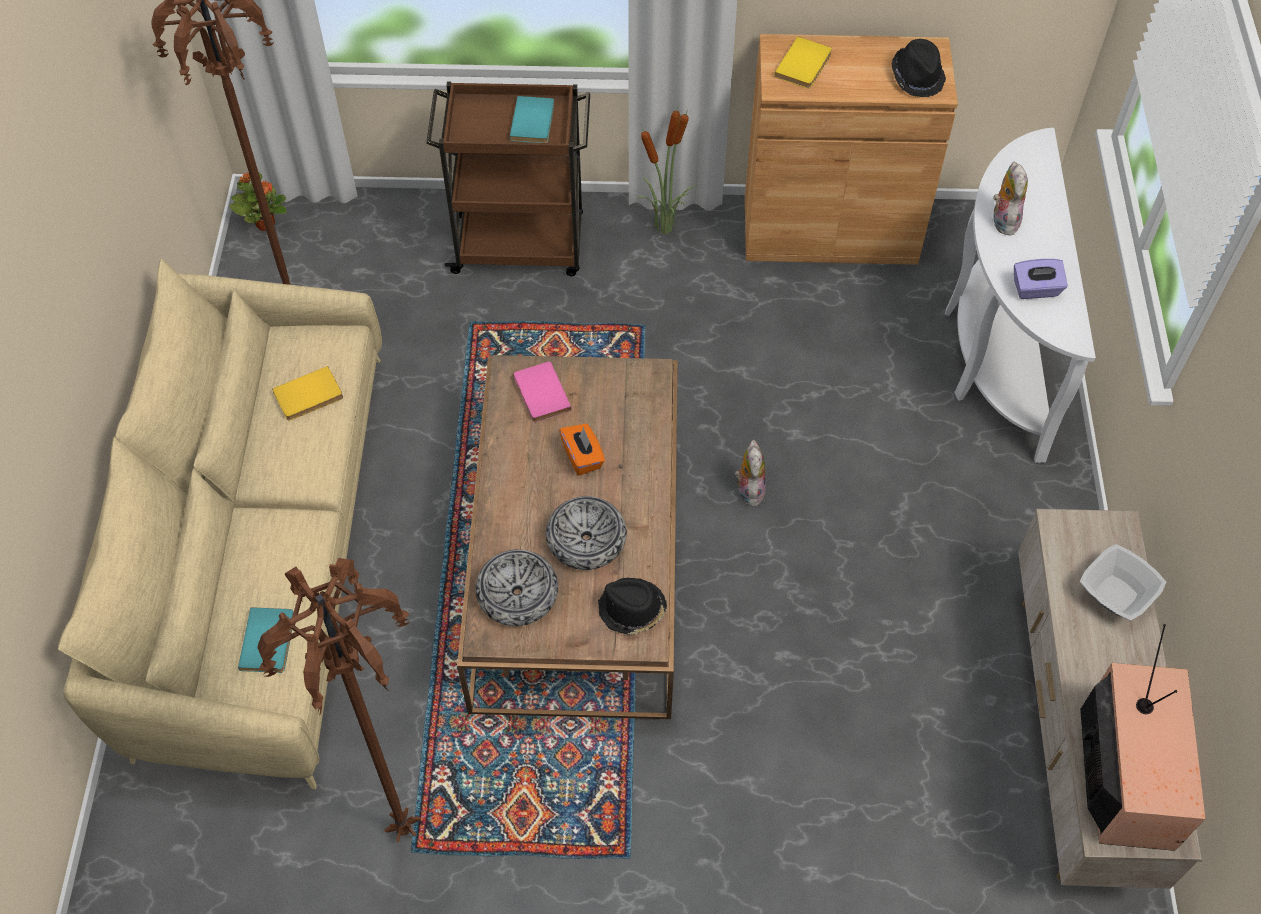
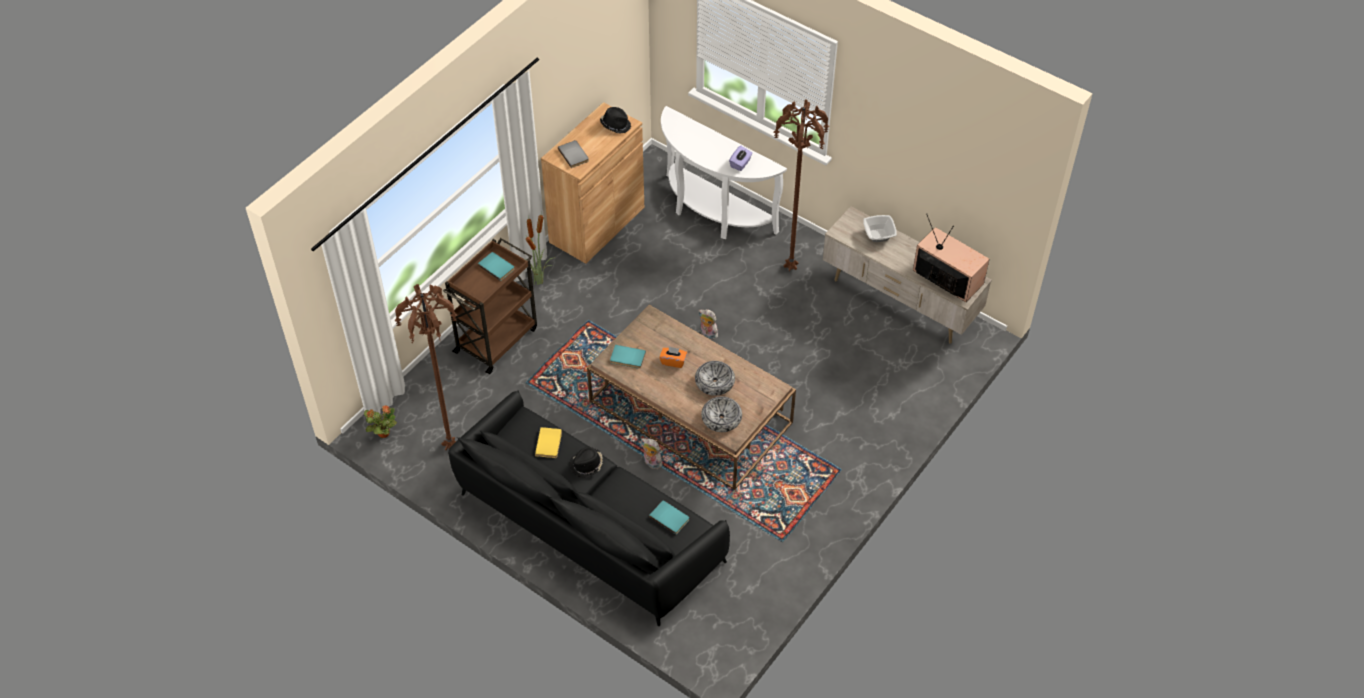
camera: 55 degrees left, 5 degrees down
(260, 553) = (587, 527): beige sofa -> black sofa
(407, 827) = (770, 538): brown floor lamp -> brown floor lamp (790, 267)
(540, 394) = (627, 358): pink book -> turquoise book
(631, 610) = (760, 385): black hat -> black hat (586, 465)
(805, 65) = (574, 155): yellow book -> grey book
(1002, 220) = (698, 151): plush toy -> plush toy (651, 463)

